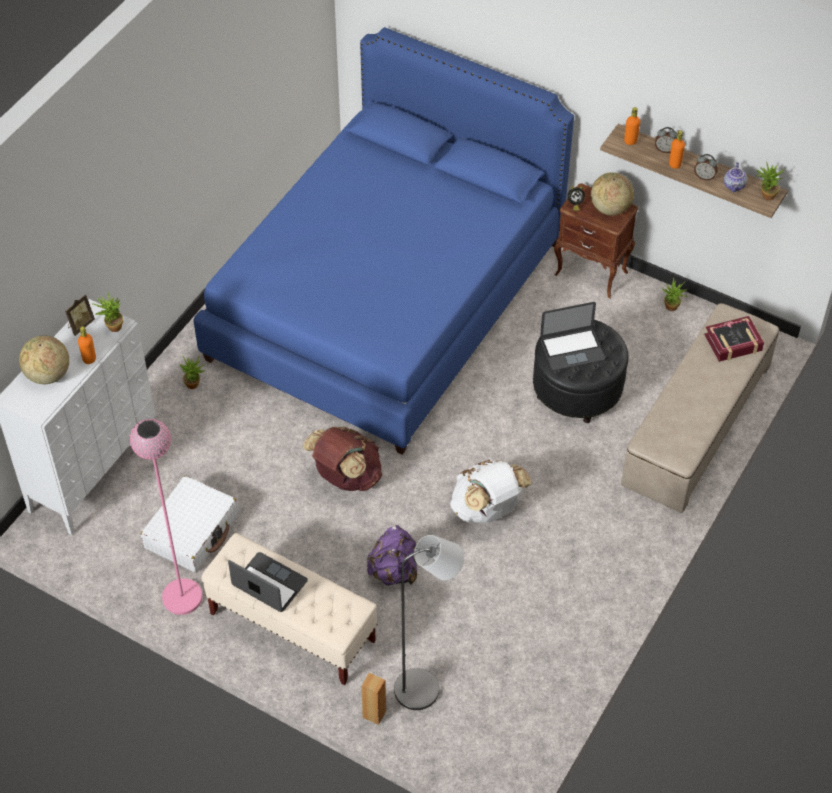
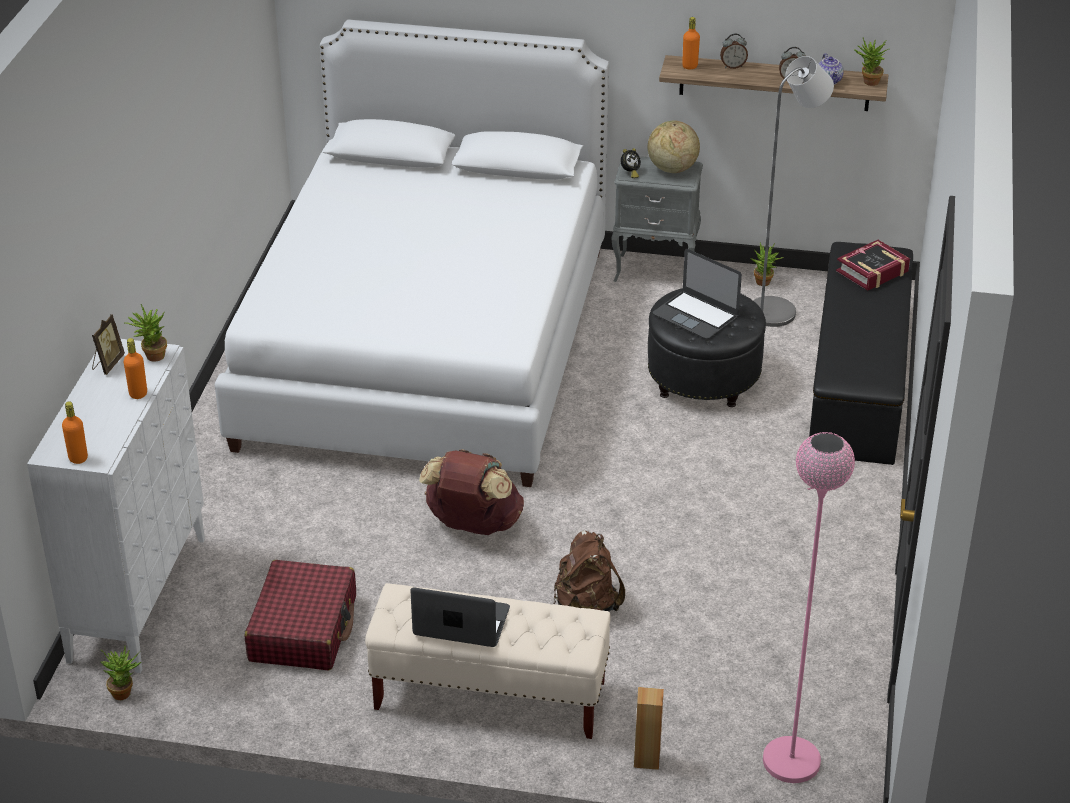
camera: 20 degrees left, 15 degrees down
(47, 375) = (89, 421): globe -> none
(182, 598) = (326, 702): pink floor lamp -> pink floor lamp (791, 762)
(192, 531) = (303, 629): white suitcase -> red suitcase
(195, 384) = (229, 478): potted plant -> potted plant (125, 692)
(386, 300) = (427, 345): blue bed -> white bed
(394, 571) = (586, 605): purple backpack -> brown backpack
(425, 687) = (695, 714): grey floor lamp -> grey floor lamp (779, 309)
(487, 510) = (665, 516): white backpack -> none
(572, 349) = (695, 315): laptop -> laptop turned 75 degrees clockwise
(591, 273) = (655, 271): brown nightstand -> grey nightstand
(675, 164) = (752, 76): orange bottle -> orange bottle (78, 458)
(697, 425) = (859, 380): beige bench -> black bench

